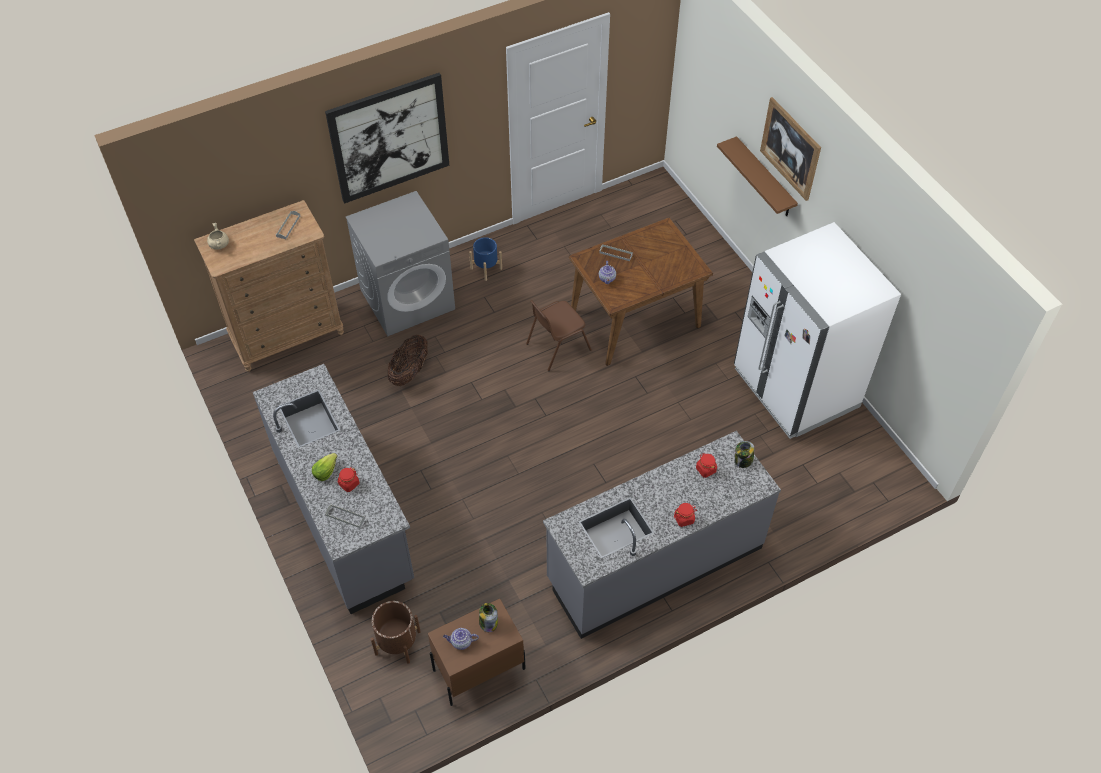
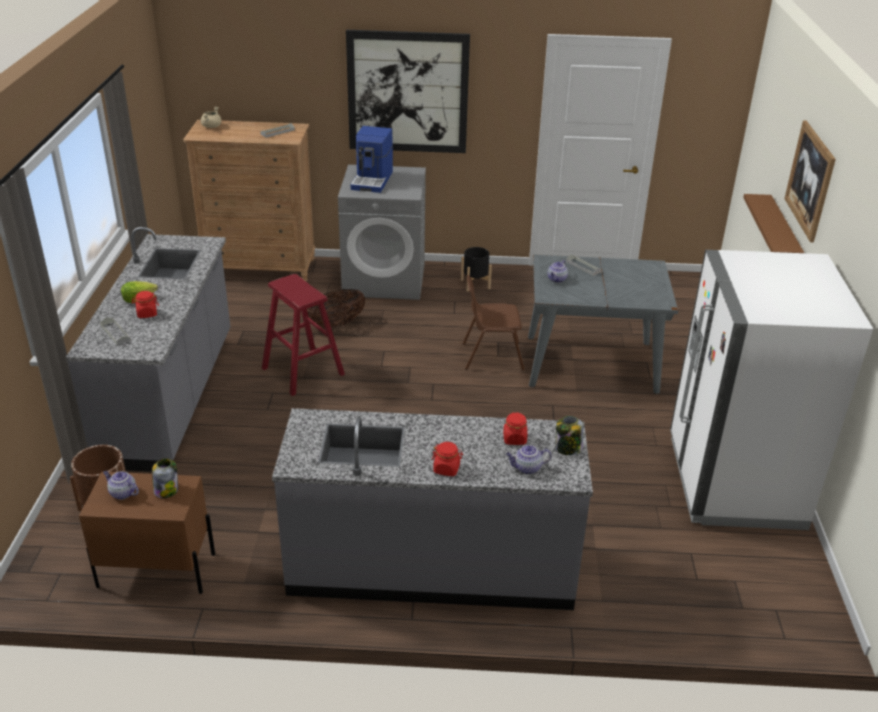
camera: 30 degrees right, 20 degrees down
(387, 230) = (373, 180): none -> coffee machine
(425, 436) = (303, 371): none -> red stool
(486, 268) = (475, 284): blue planter -> black planter
(636, 318) = (592, 364): brown dining table -> grey dining table
(730, 491) = (526, 468): none -> teapot

